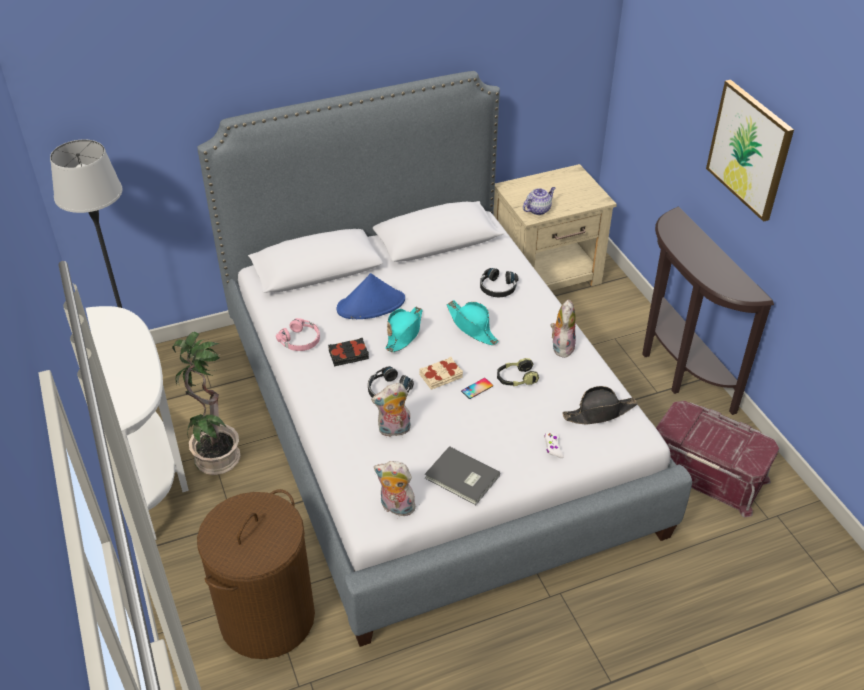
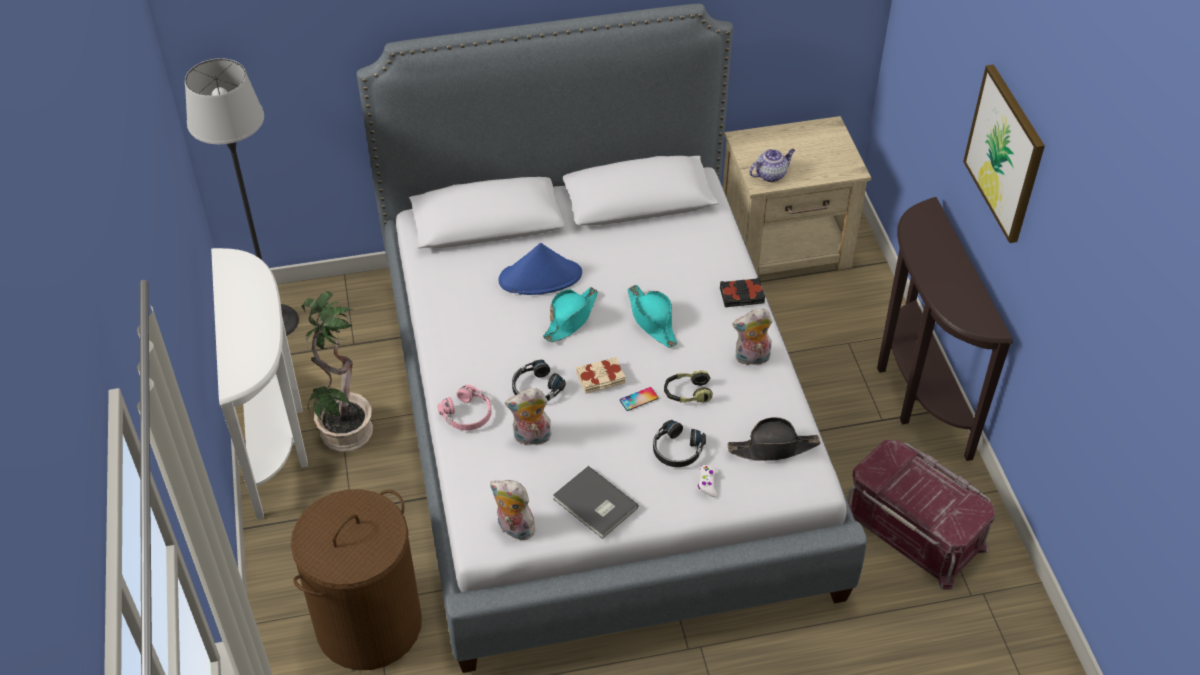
camera: 10 degrees right, 5 degrees up
(301, 340) = (450, 312): pink headphones -> pink headphones (467, 414)
(349, 355) = (501, 338): black book -> black book (742, 296)
(497, 288) = (695, 273): black headphones -> black headphones (677, 450)
(561, 346) = (751, 359): plush toy -> plush toy turned 120 degrees counterclockwise

